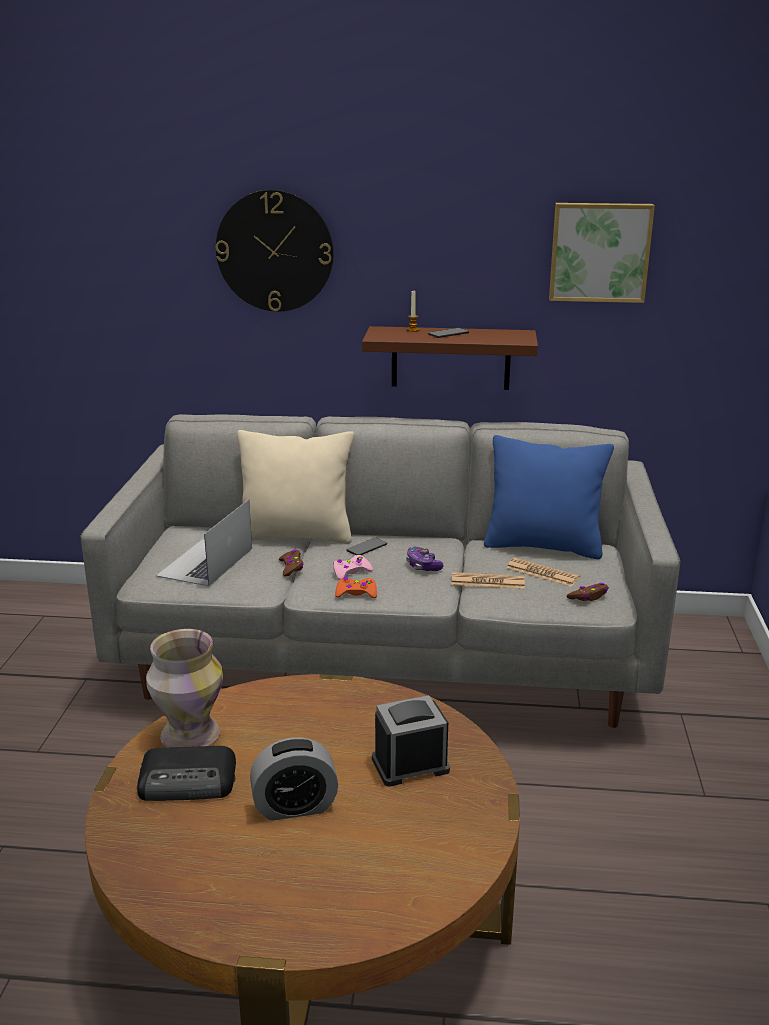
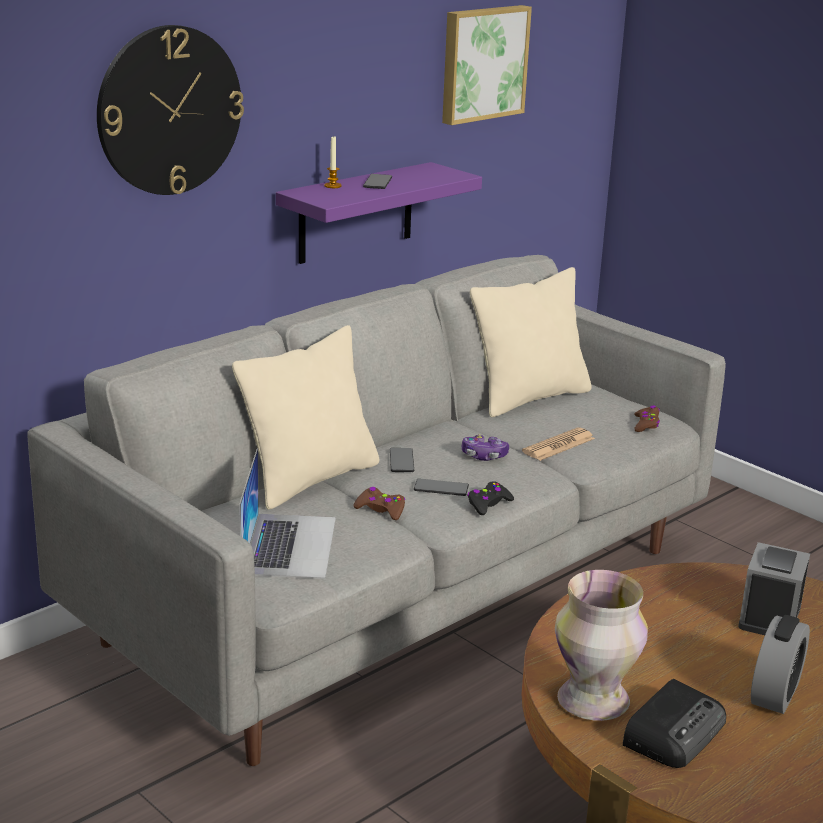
camera: 50 degrees left, 0 degrees up
(205, 562) = (289, 545): laptop -> laptop turned 150 degrees counterclockwise
(351, 572) = (441, 488): pink game controller -> phone
(356, 593) = (488, 504): orange game controller -> black game controller
(450, 358) = (356, 213): brown shelf -> purple shelf
(542, 573) = (578, 420): newspaper -> none
(543, 546) = (529, 397): blue pillow -> beige pillow

